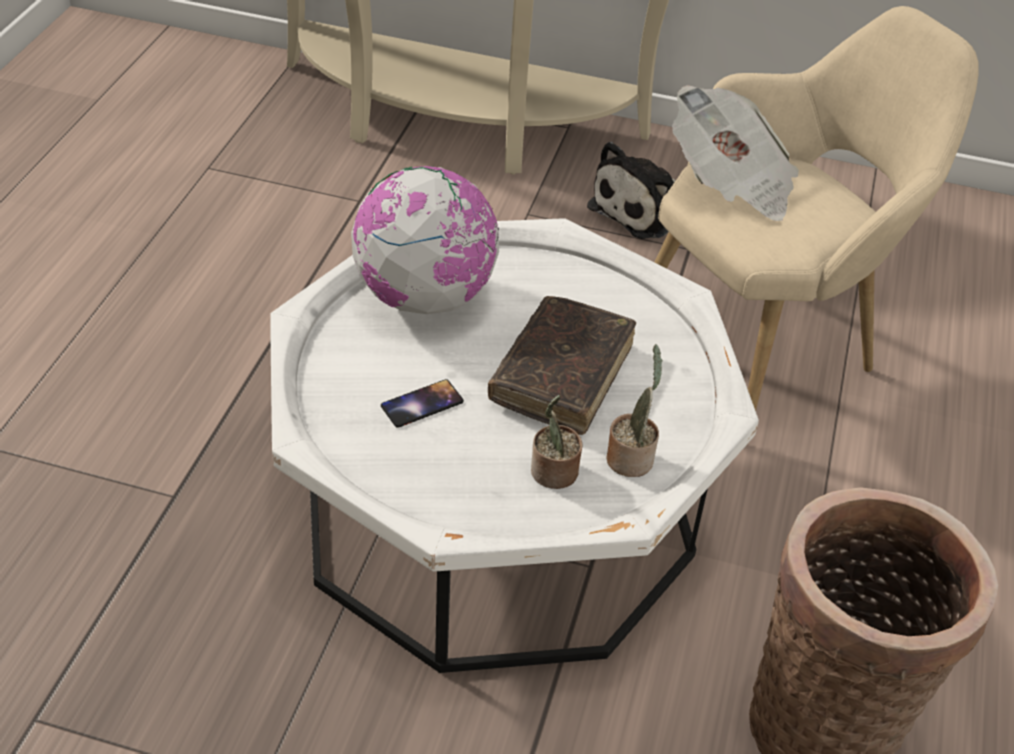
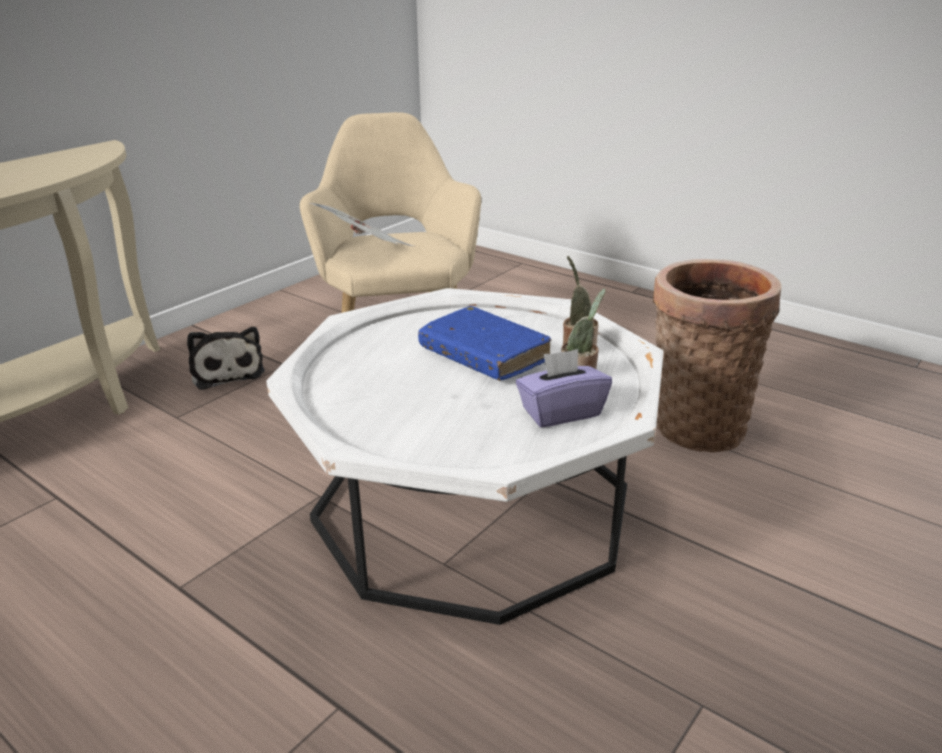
camera: 65 degrees left, 15 degrees down
(422, 404) = (479, 414): phone -> none
(425, 297) = (357, 390): globe -> none
(457, 471) = (561, 412): none -> purple tissue box
(562, 375) = (484, 355): brown book -> blue book

